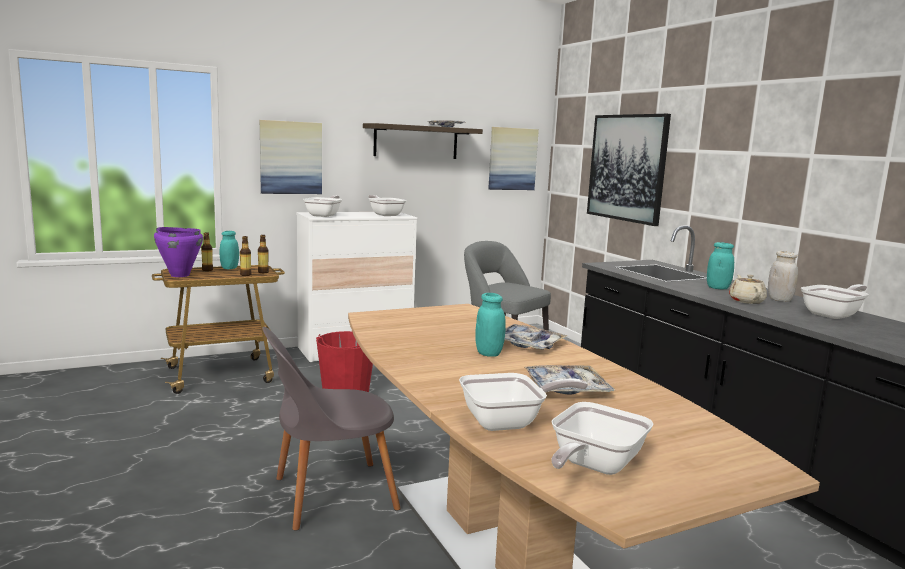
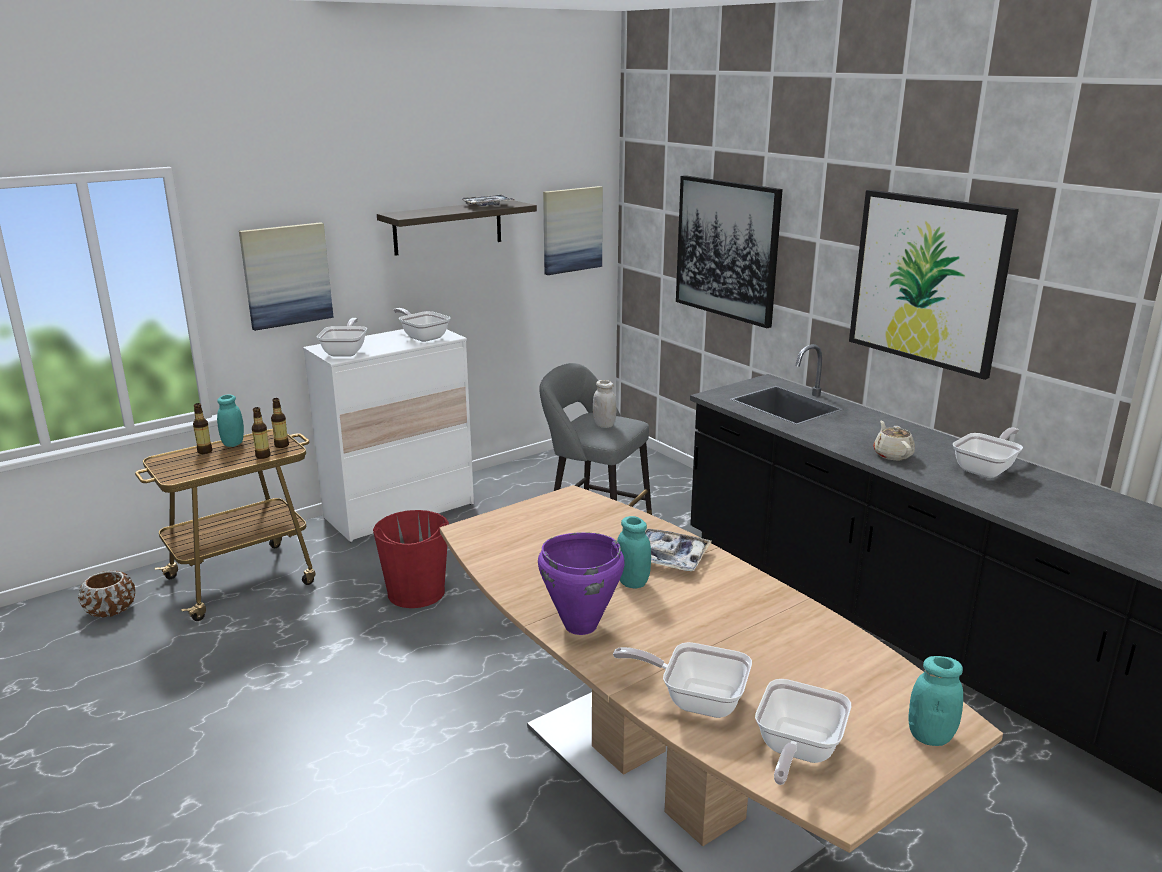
camera: 10 degrees left, 10 degrees up
(120, 380) = (110, 609): none -> brown planter
(179, 275) = (174, 469): purple cooking pot -> purple cooking pot (580, 625)
(329, 495) = (451, 746): grey chair -> none
(509, 422) = (695, 699): frying pan -> frying pan turned 135 degrees counterclockwise
(566, 388) = (735, 631): tray -> none
(718, 288) = (856, 430): turquoise jar -> turquoise jar (930, 736)
(779, 300) = (926, 446): white jar -> white jar (604, 425)
(787, 170) = (928, 280): none -> picture

